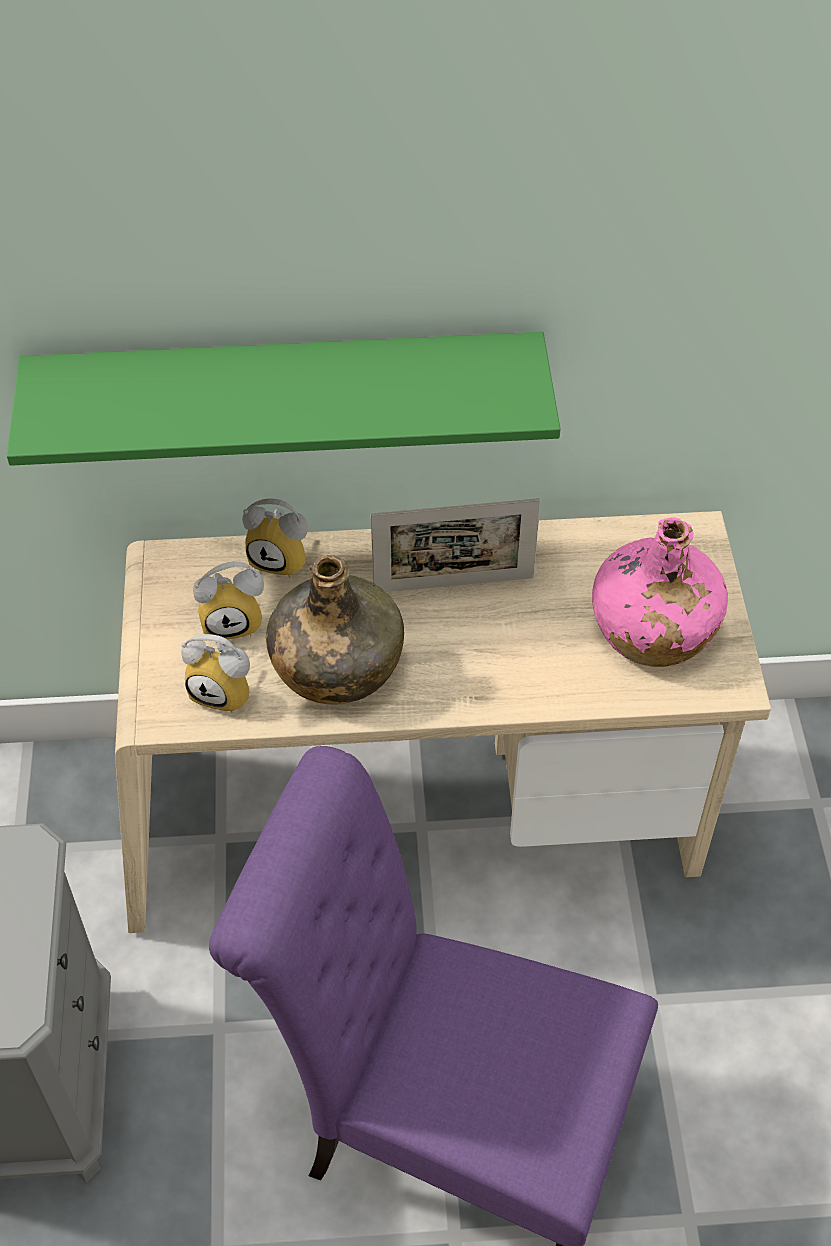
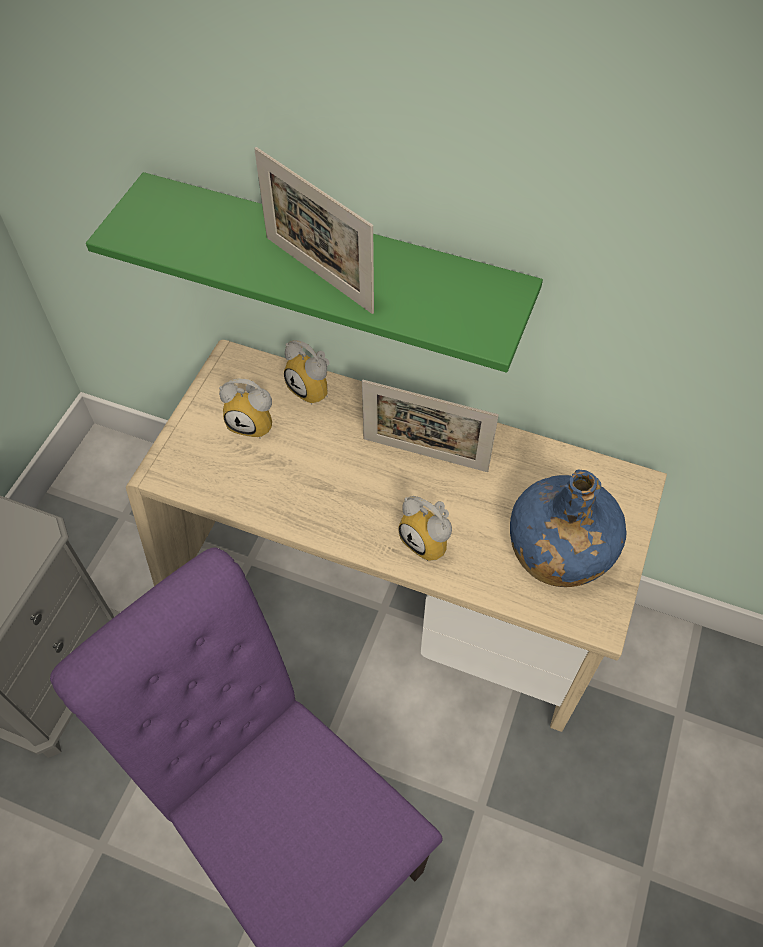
camera: 25 degrees right, 5 degrees up
(226, 691) = (219, 472): alarm clock -> alarm clock (429, 541)
(303, 403) = (318, 274): none -> picture frame
(336, 665) = (306, 483): green bottle -> none
(652, 629) = (558, 549): pink bottle -> blue bottle

